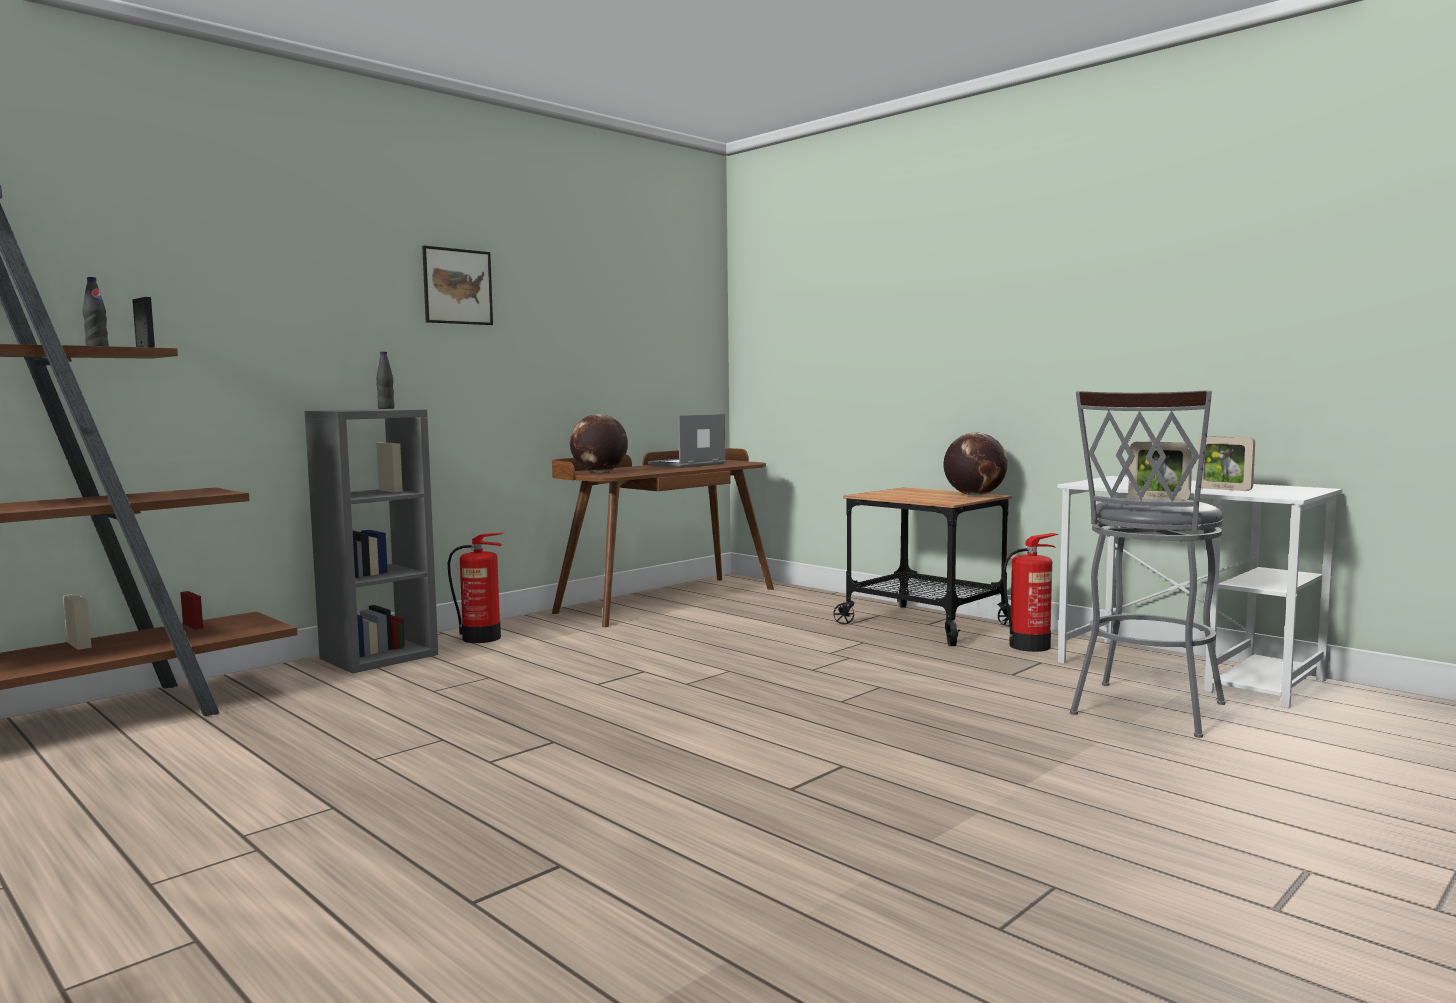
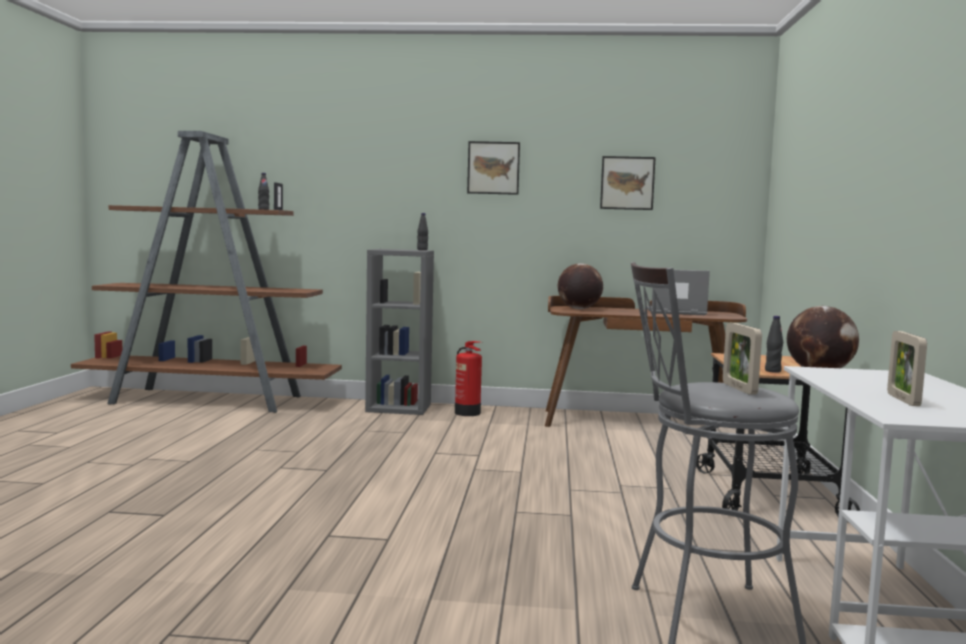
camera: 50 degrees right, 0 degrees up
(608, 312) = (627, 183): none -> picture
(954, 499) = (772, 371): none -> black bottle
(1030, 646) = (801, 540): fire extinguisher -> none

